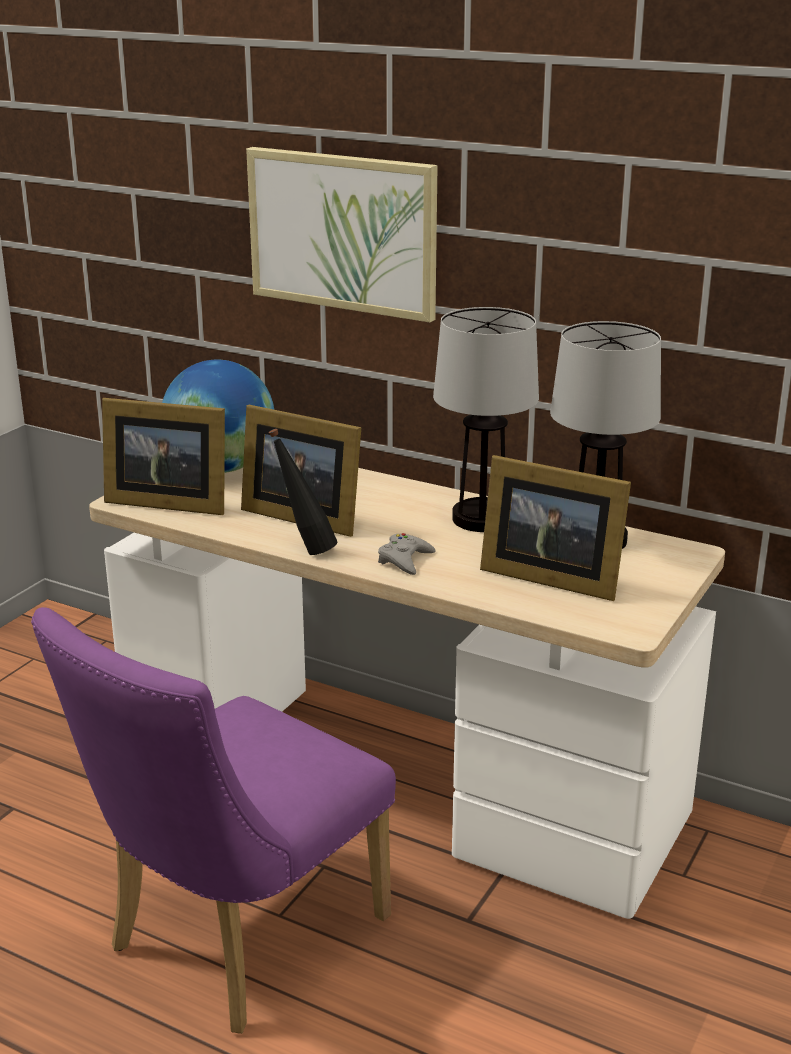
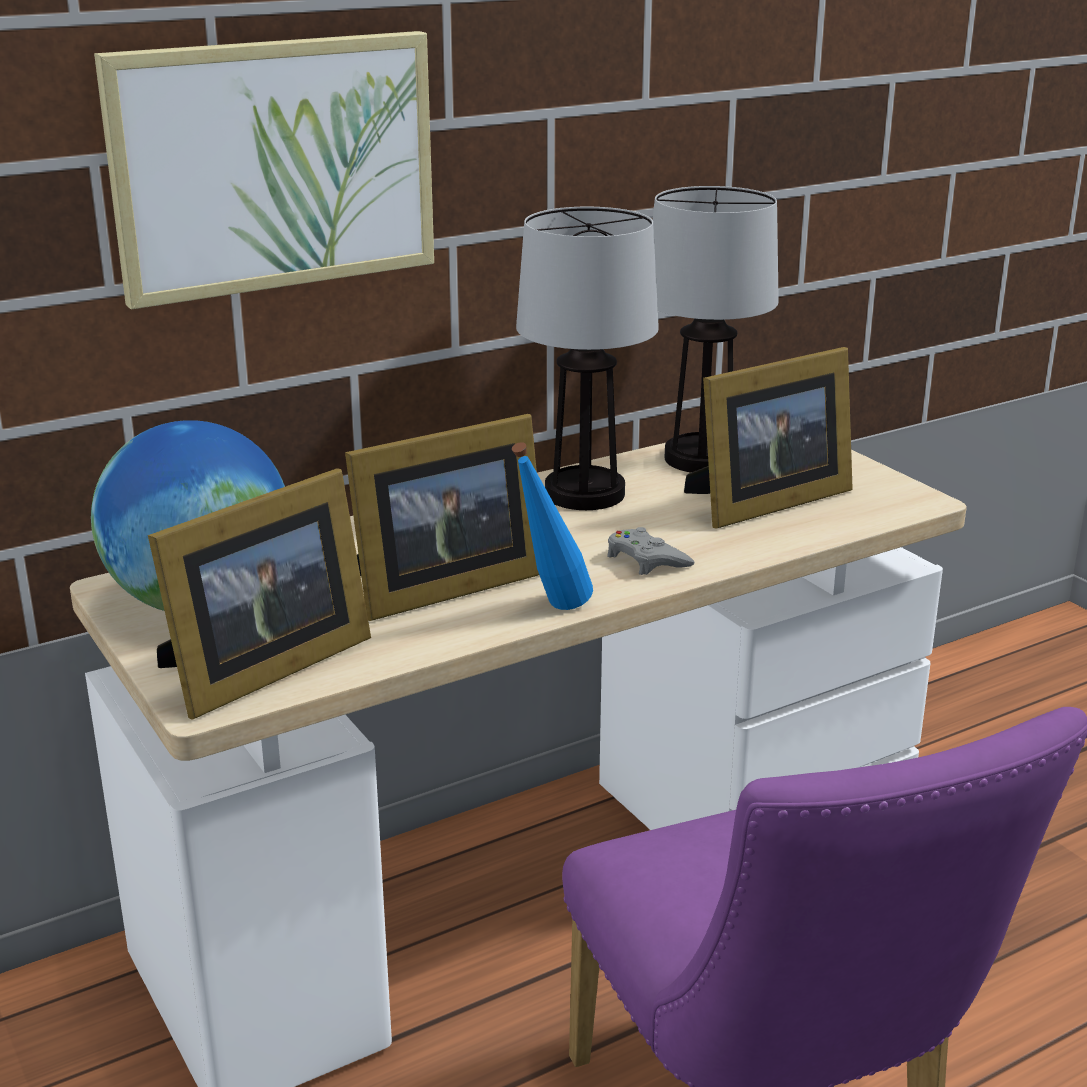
camera: 60 degrees left, 0 degrees up
(305, 550) = (551, 610): black bottle -> blue bottle

